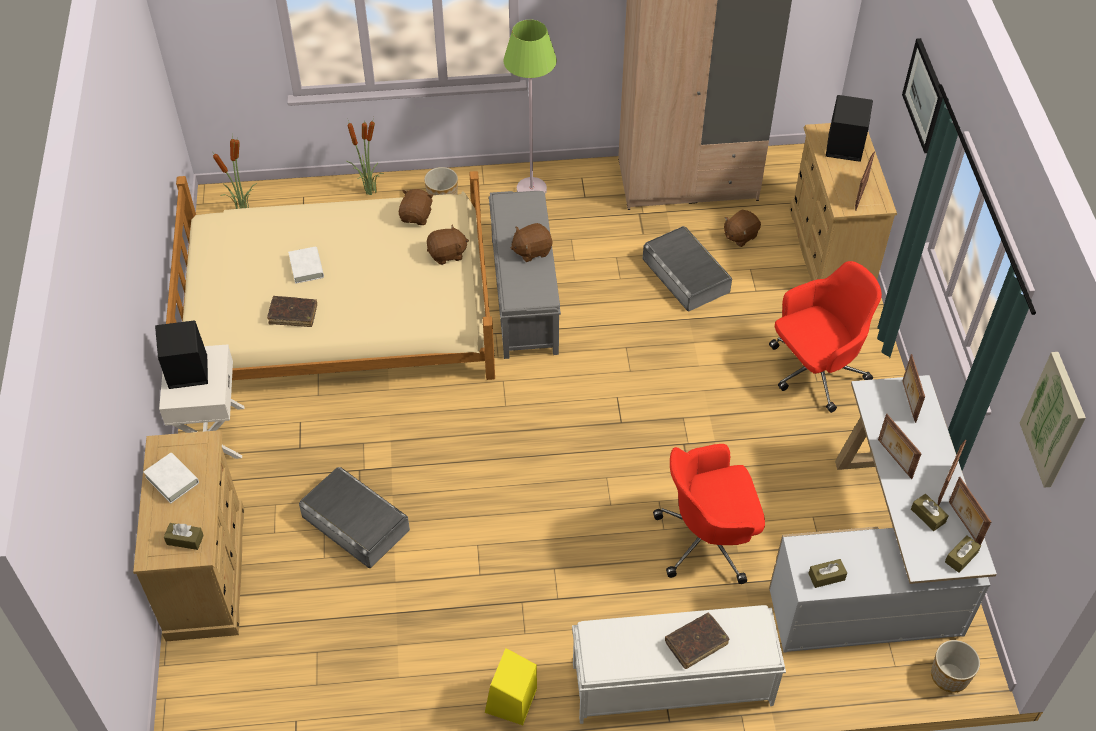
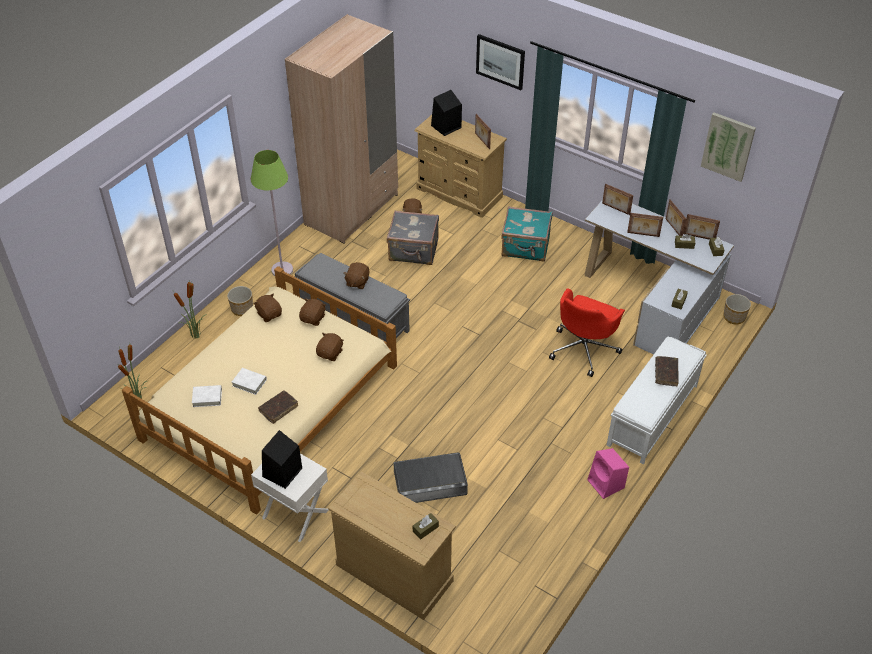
camera: 50 degrees left, 5 degrees down
(172, 480) = (375, 512): white book -> white book (207, 397)
(411, 302) = (330, 353): none -> brown plush toy
(510, 702) = (606, 484): yellow speaker -> pink speaker
(686, 275) = (413, 251): grey storage box -> grey suitcase
(815, 372) = (525, 247): red office chair -> turquoise suitcase

